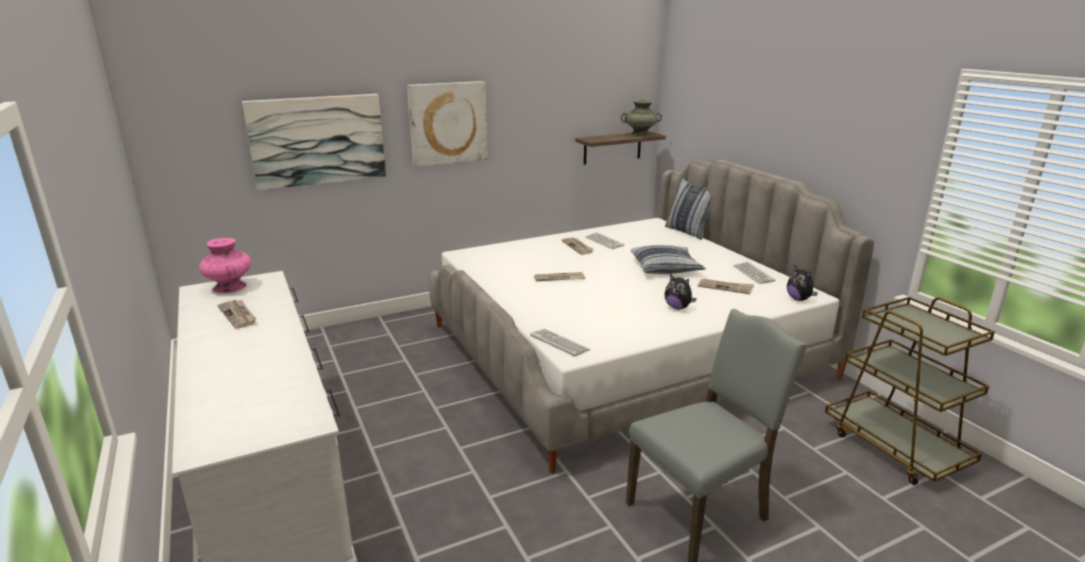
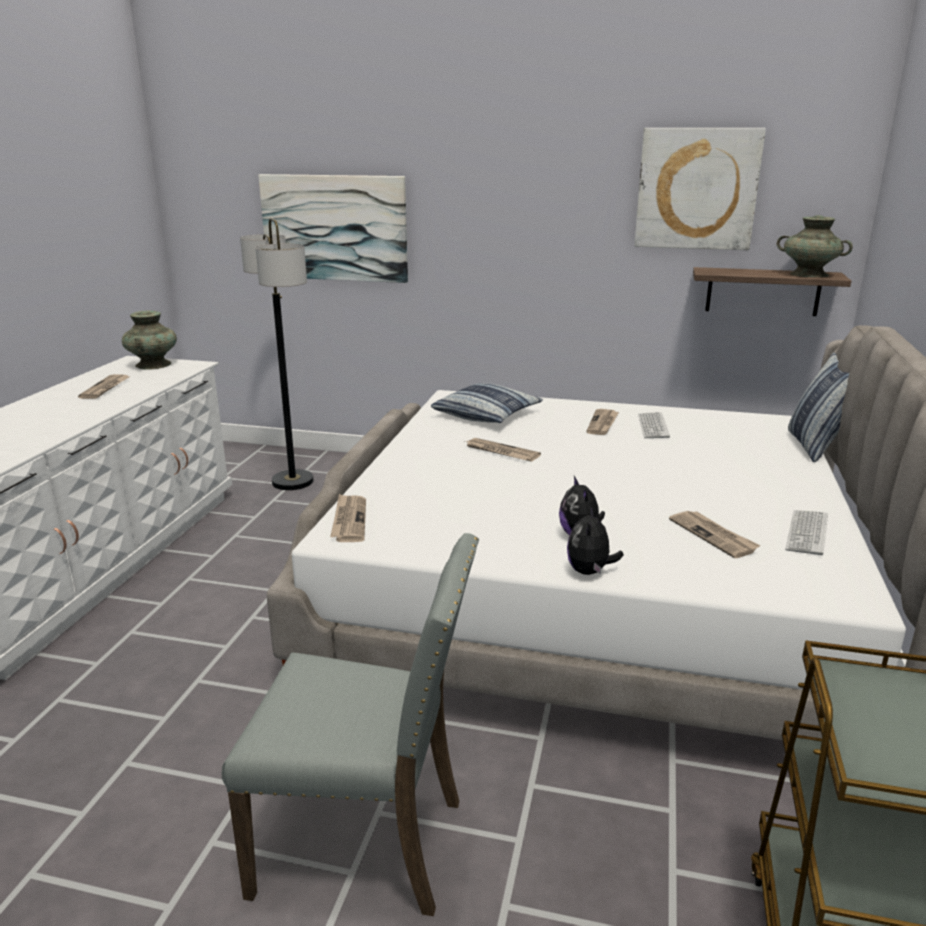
camera: 40 degrees right, 0 degrees up
(229, 287) = (153, 364): pink vase -> turquoise vase
(333, 357) = (293, 481): none -> floor lamp
(448, 123) = (494, 223): picture -> picture (697, 189)
(559, 343) = (349, 520): keyboard -> newspaper
(666, 267) = (674, 481): pillow -> pillow (487, 414)
(799, 299) = (814, 597): plush toy -> plush toy (590, 572)

